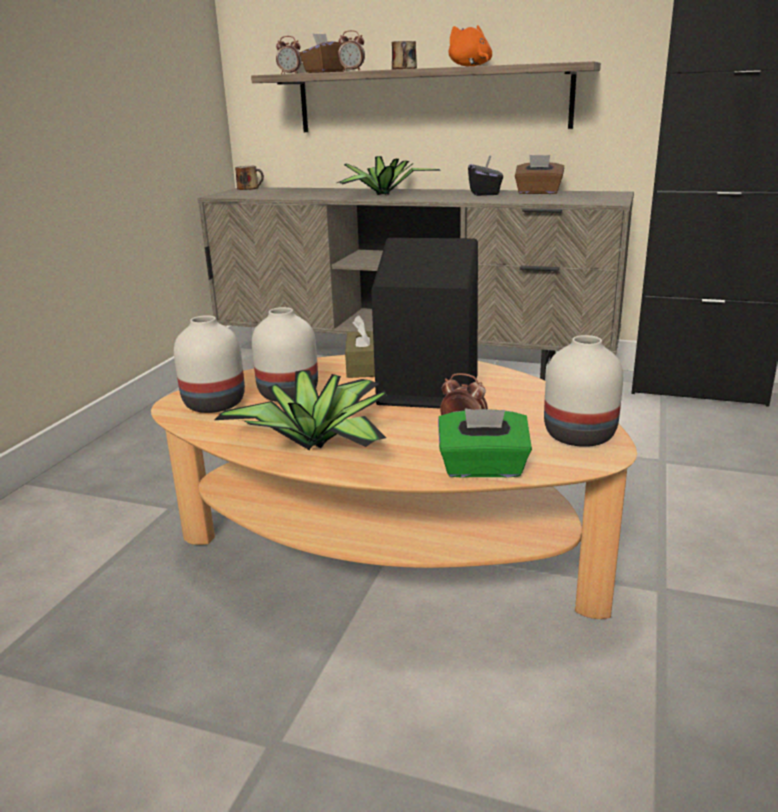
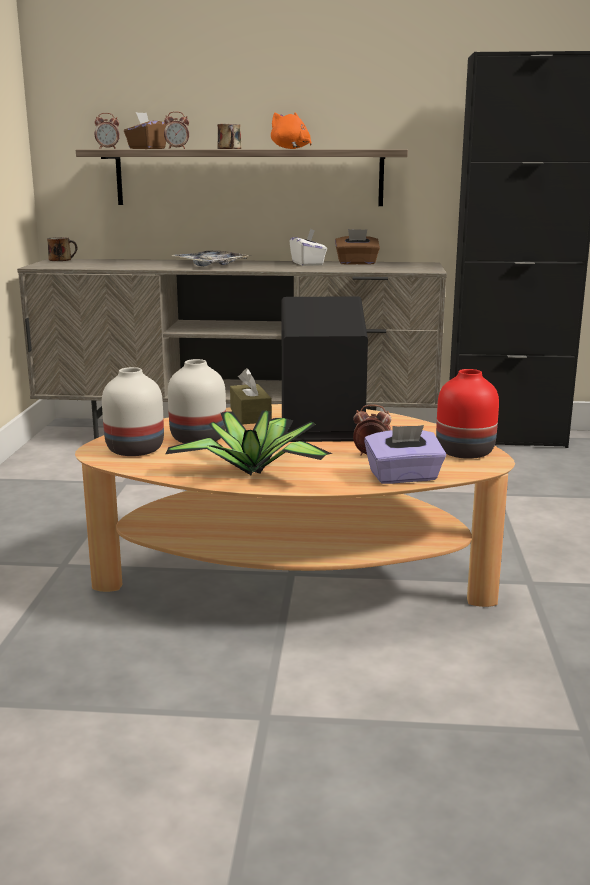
camera: 15 degrees left, 5 degrees down
(383, 194) = (210, 265): potted plant -> tray
(483, 468) = (404, 477): green tissue box -> purple tissue box
(485, 193) = (308, 264): black tissue box -> white tissue box
(580, 435) = (465, 451): white vase -> red vase

